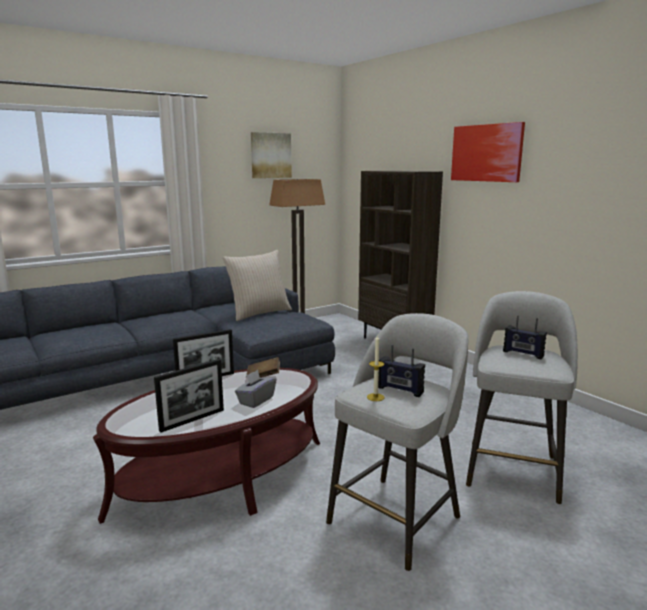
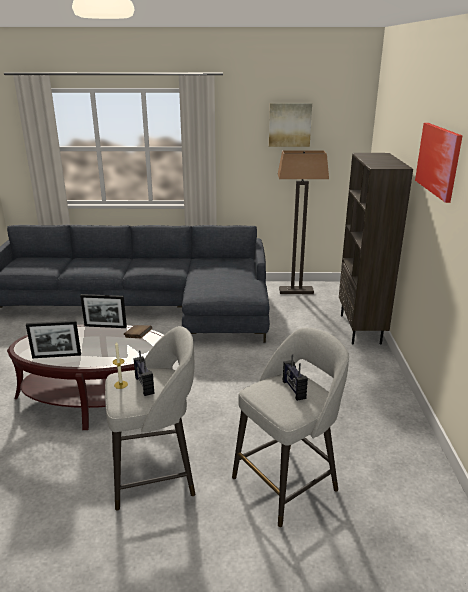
camera: 35 degrees right, 10 degrees up
(256, 400) = (107, 355): grey tissue box -> none
(259, 313) = (224, 275): beige pillow -> none

